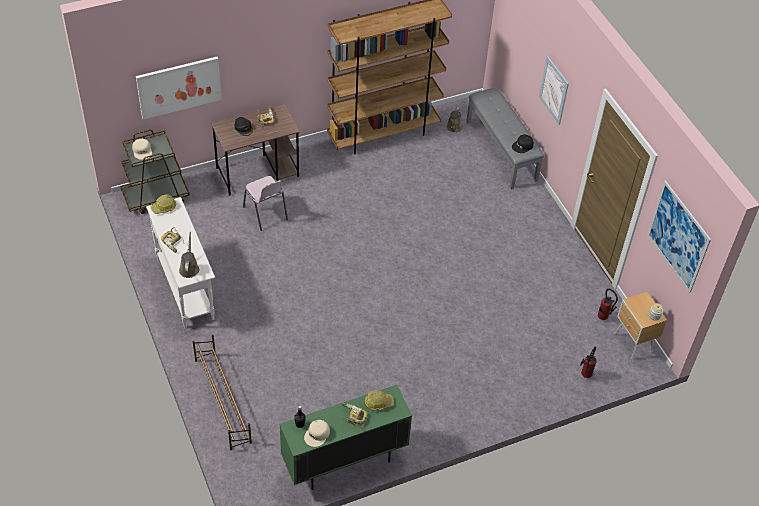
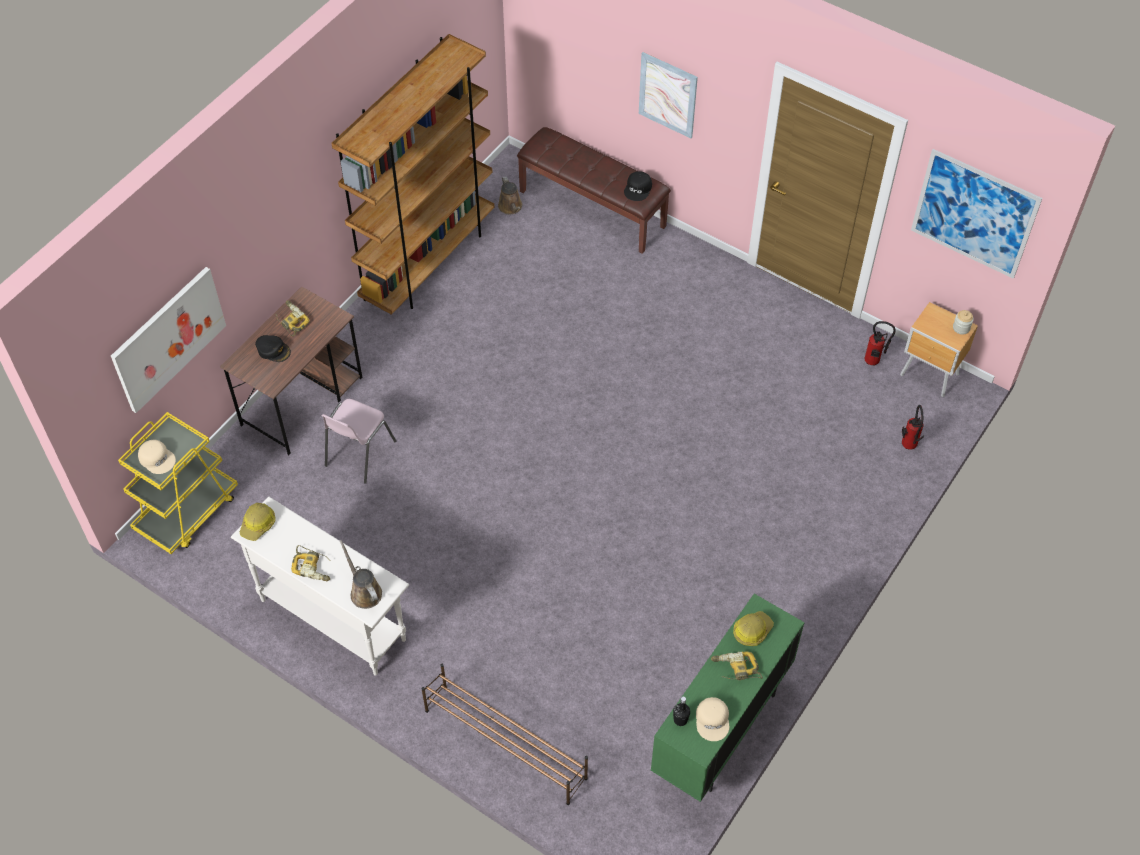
camera: 30 degrees left, 5 degrees up
(156, 196) = (187, 511): brown cart -> yellow cart
(265, 214) = (359, 454): pink chair -> pink chair turned 90 degrees clockwise
(502, 151) = (593, 208): grey bench -> brown bench

